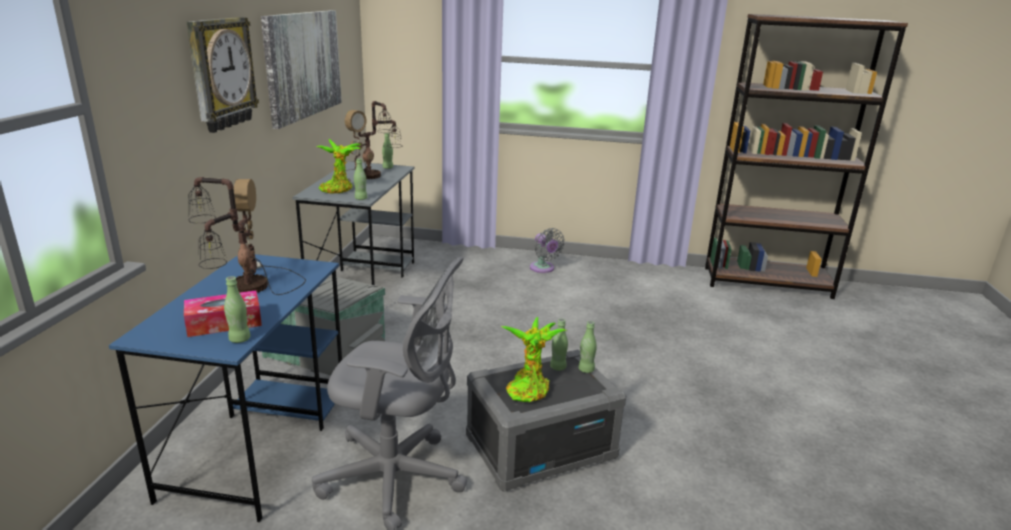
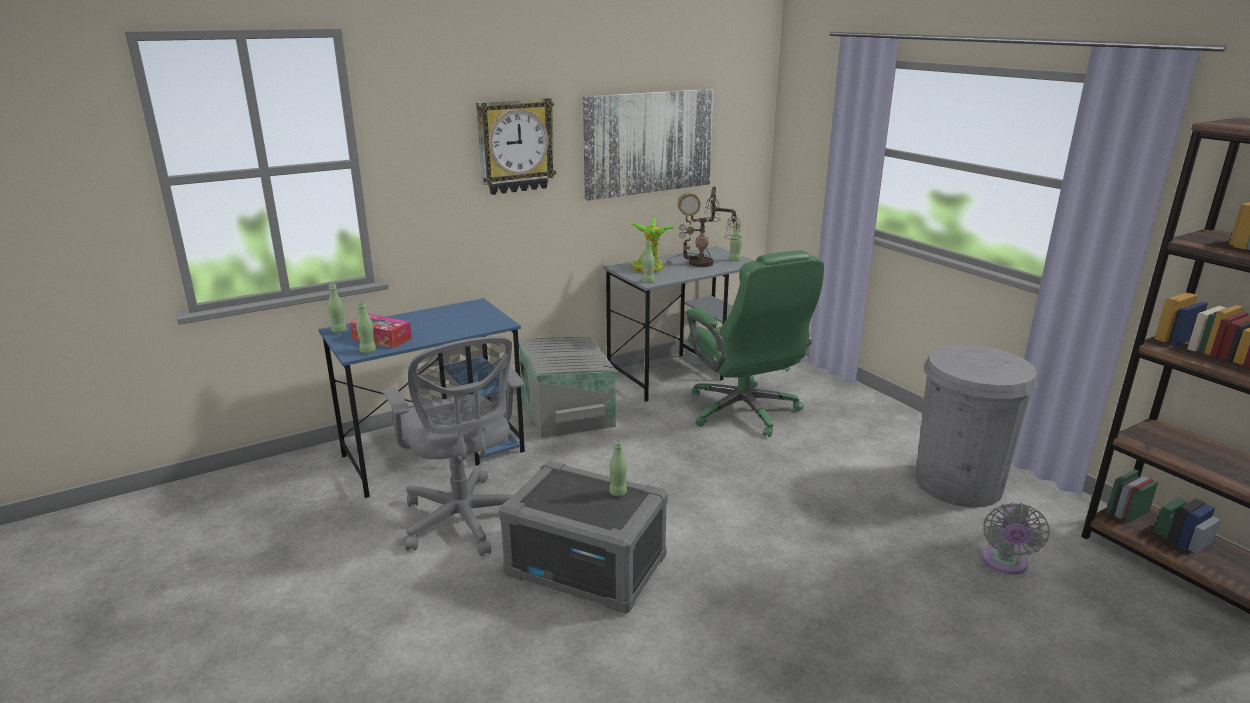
camera: 50 degrees right, 0 degrees up
(246, 288) = (435, 322): table lamp -> none
(455, 292) = (744, 411): none -> green office chair
(529, 388) = (564, 494): potted plant -> none
(543, 269) = (878, 426): grey fan -> grey fan (1004, 563)
(586, 370) = (636, 507): green bottle -> green bottle (339, 331)
(629, 284) = (958, 483): none -> grey trash can

